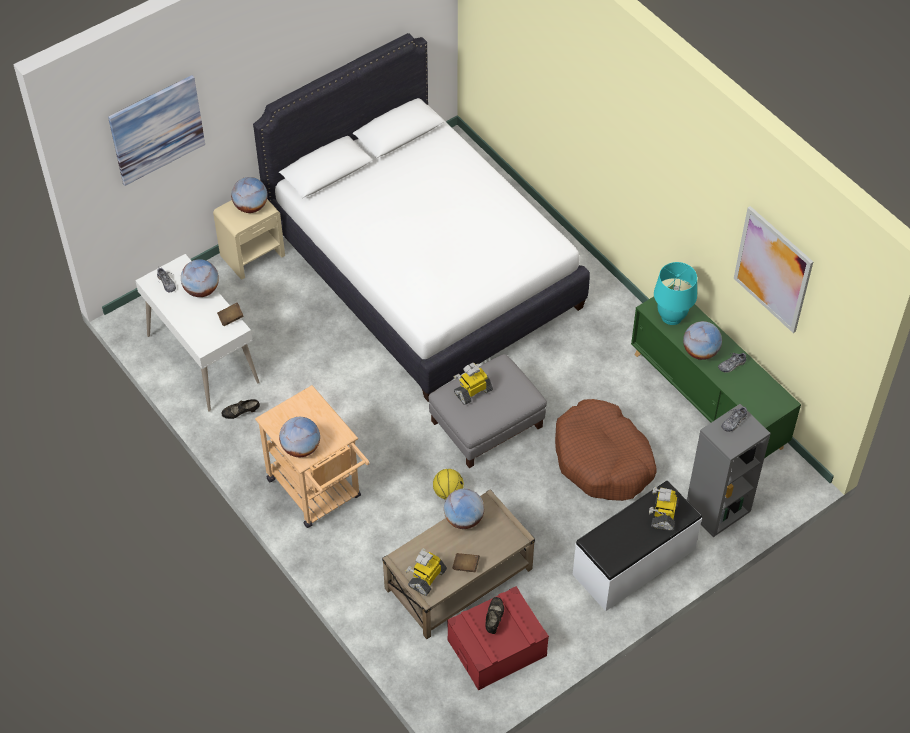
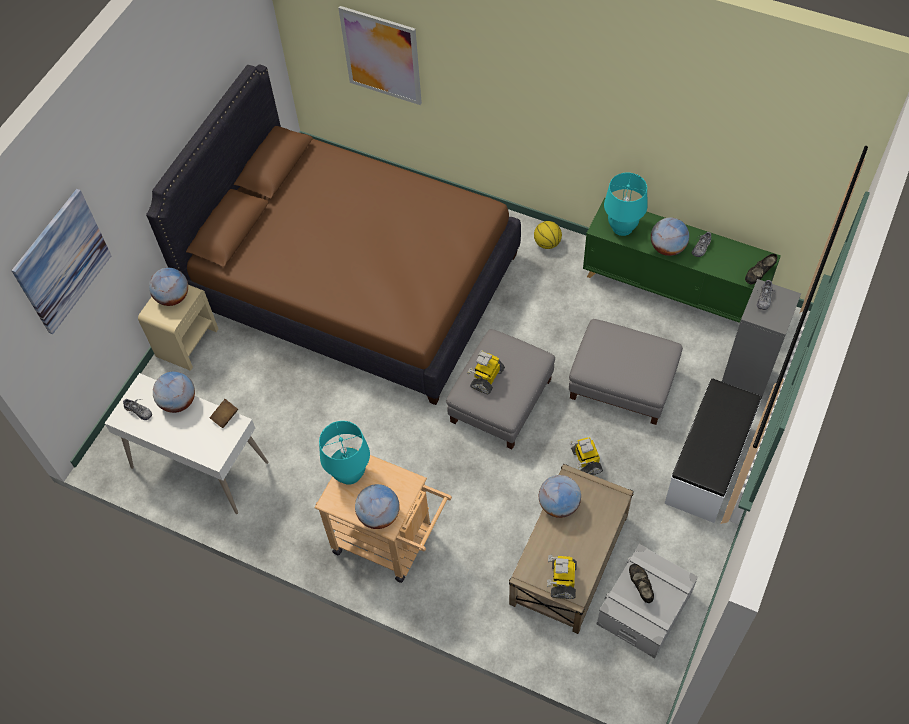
camera: 25 degrees left, 5 degrees up
(241, 413) = (269, 501): black shoe -> black shoe (759, 274)
(298, 405) = (349, 473): none -> turquoise table lamp
(424, 268) = (354, 282): white bed -> brown bed
(448, 492) = (507, 481): basketball -> basketball (547, 243)
(465, 566) = (590, 549): brown book -> none
(497, 648) = (644, 608): red storage box -> grey storage box
(603, 459) = (621, 384): brown dog bed -> grey ottoman
(663, 514) = (730, 411): toy robot -> toy robot (585, 461)
(773, 269) = (735, 141): picture -> picture (381, 55)

